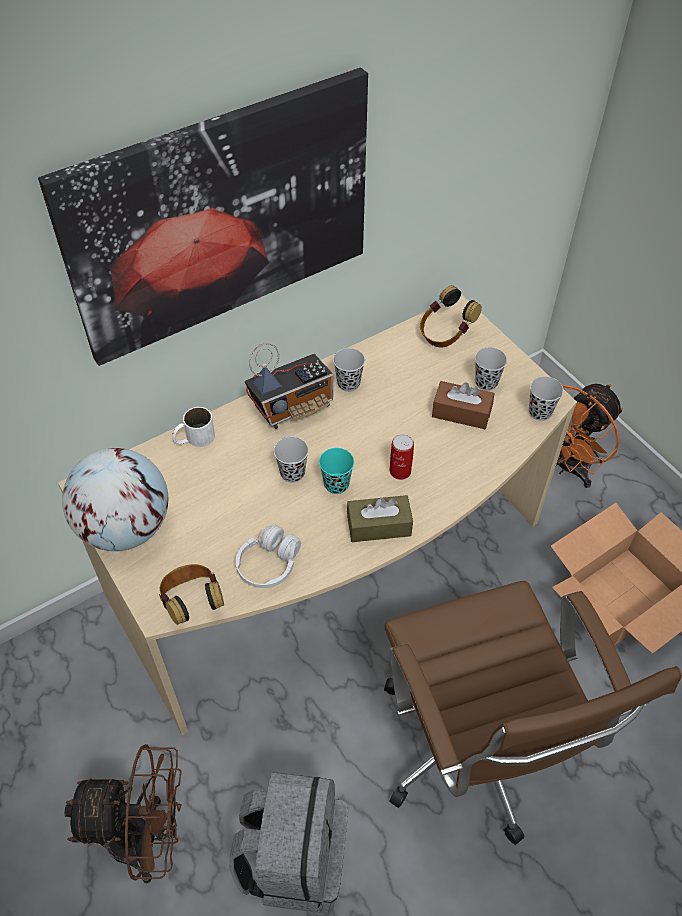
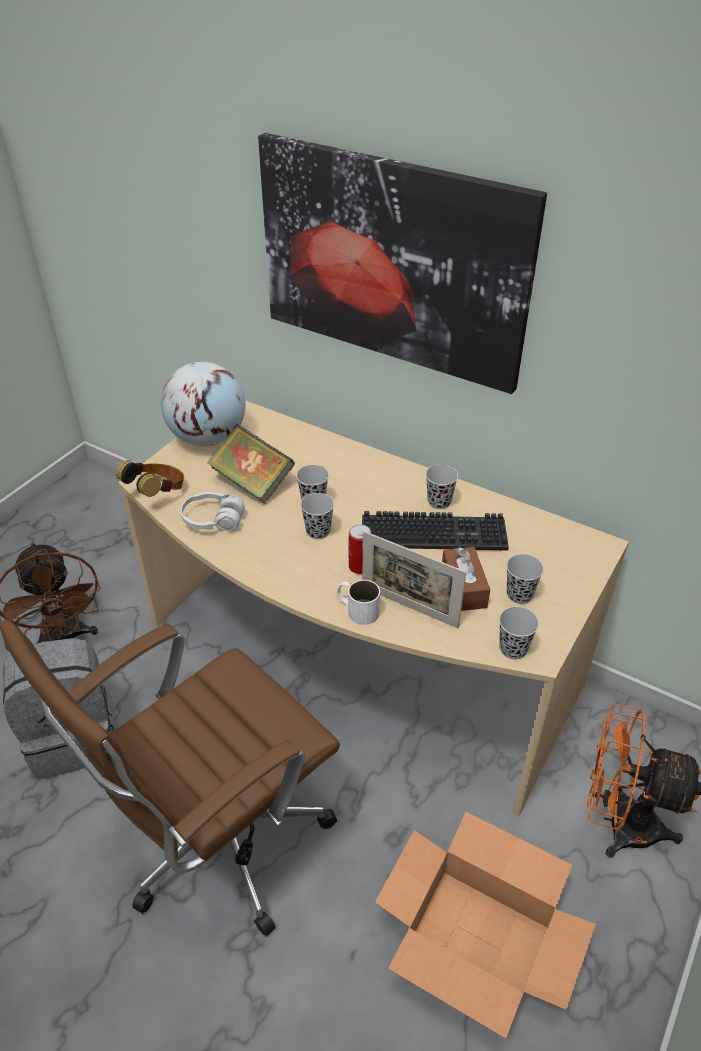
camera: 65 degrees right, 10 degrees down
(194, 438) = (313, 439): white mug -> white mug (356, 609)
(230, 512) = (252, 482): none -> book
(293, 407) = (386, 479): radio -> none
(336, 484) = (318, 531): turquoise cup -> black cup
(379, 526) = (289, 572): brown tissue box -> none
(386, 402) = (436, 532): none -> keyboard
(445, 334) = (560, 545): headphones -> none
(465, 456) = (409, 607): none -> picture frame

